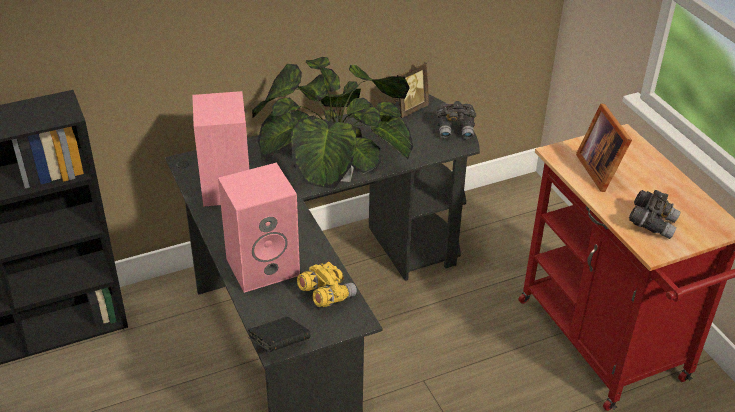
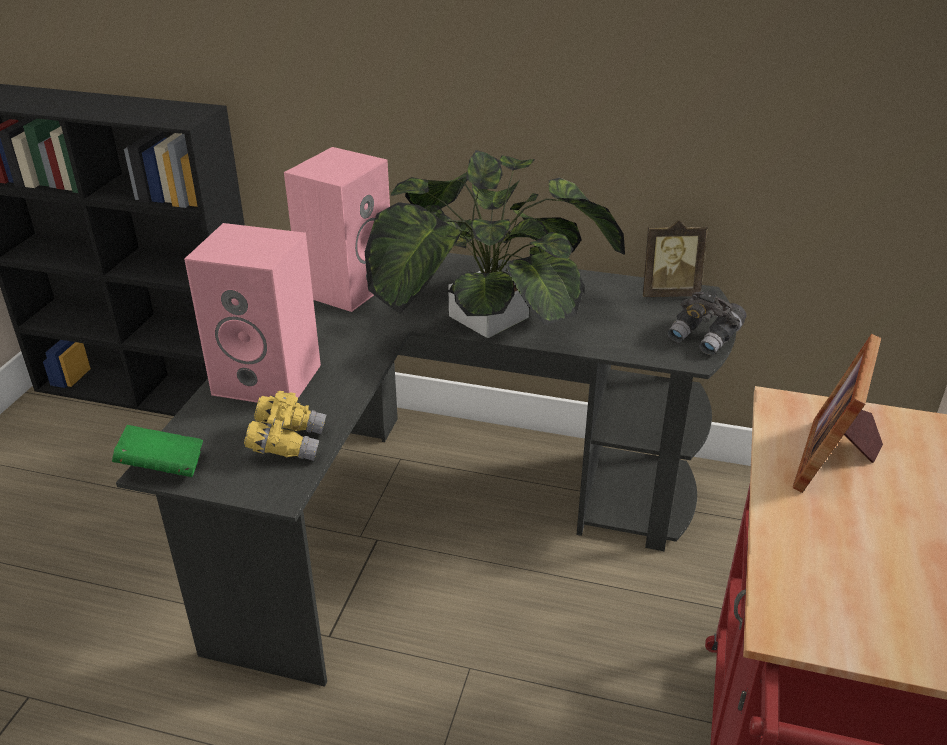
camera: 40 degrees right, 5 degrees down
(279, 344) = (163, 468): black book -> green book
(651, 223) = (835, 581): grey binoculars -> none

